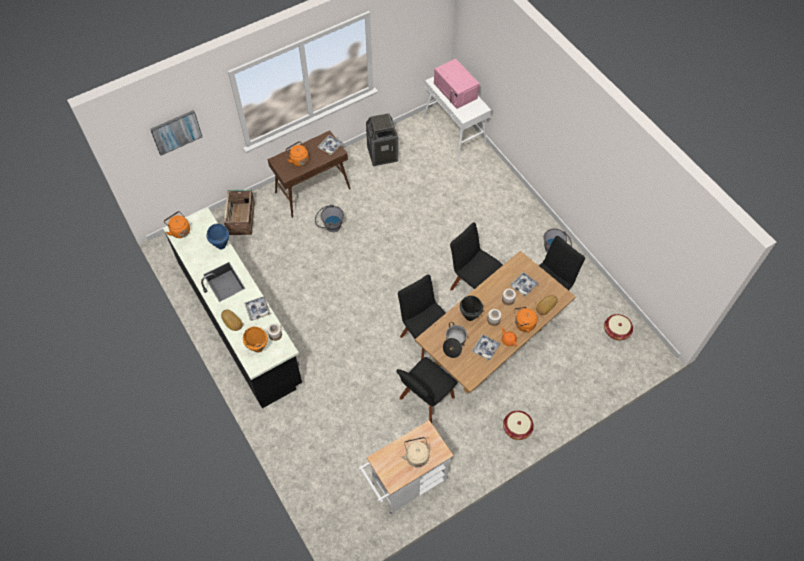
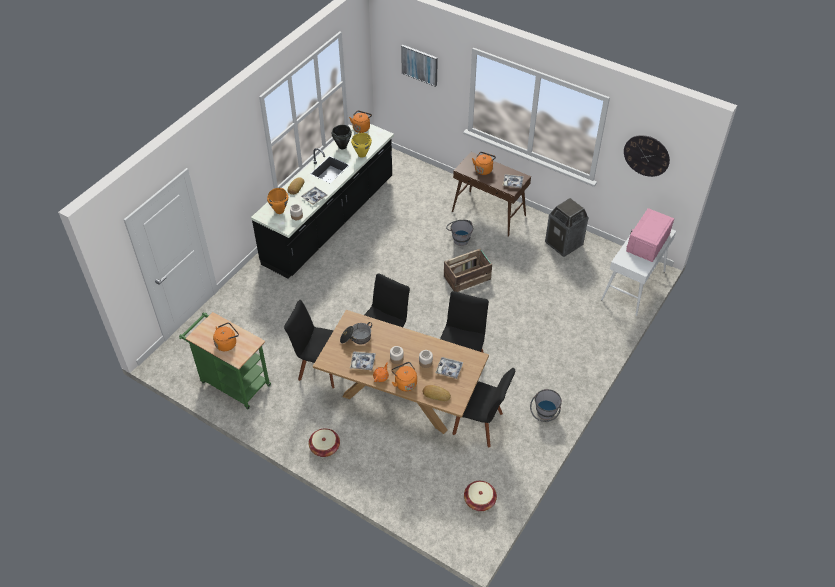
camera: 65 degrees right, 10 degrees down
(221, 245) = (361, 155): blue cooking pot -> yellow cooking pot
(241, 218) = (430, 182): crate -> crate (468, 278)
(405, 485) = (232, 382): white cart -> green cart
(411, 32) = (646, 155): none -> wall clock
(416, 455) = (227, 343): beige kettle -> orange kettle
(469, 317) = (390, 340): black cooking pot -> black cooking pot (342, 146)

